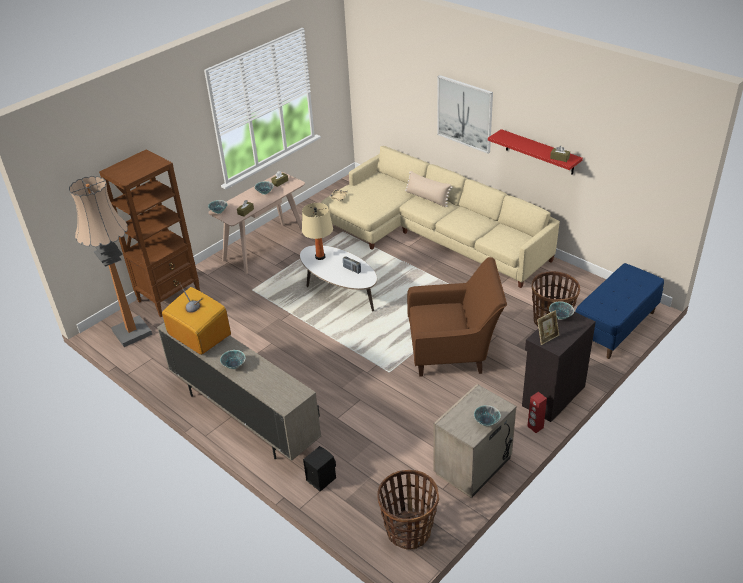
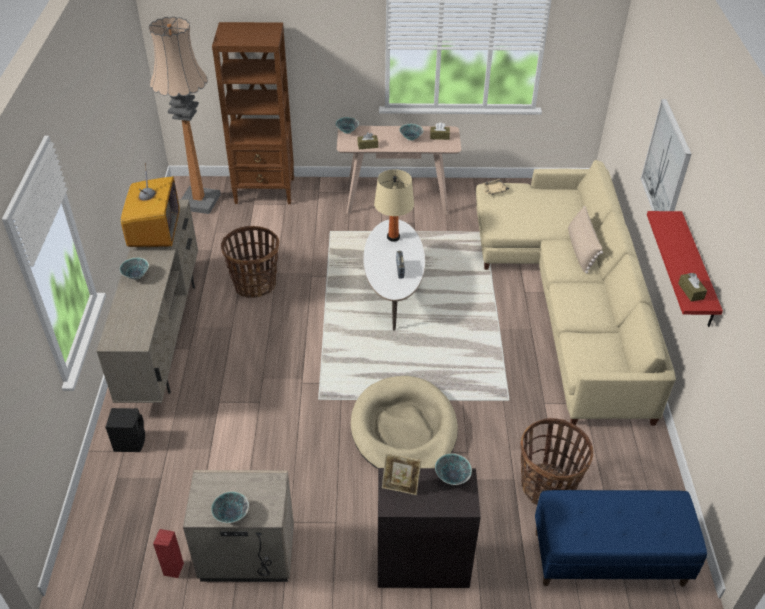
camera: 45 degrees right, 5 degrees up
(408, 530) = (115, 554): basket -> basket (255, 285)
(453, 350) = (404, 429): brown armchair -> beige dog bed
(535, 427) = (355, 577): red speaker -> red speaker (173, 569)

